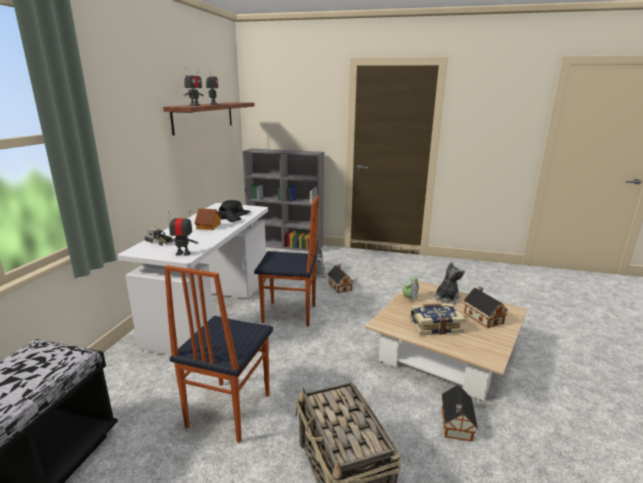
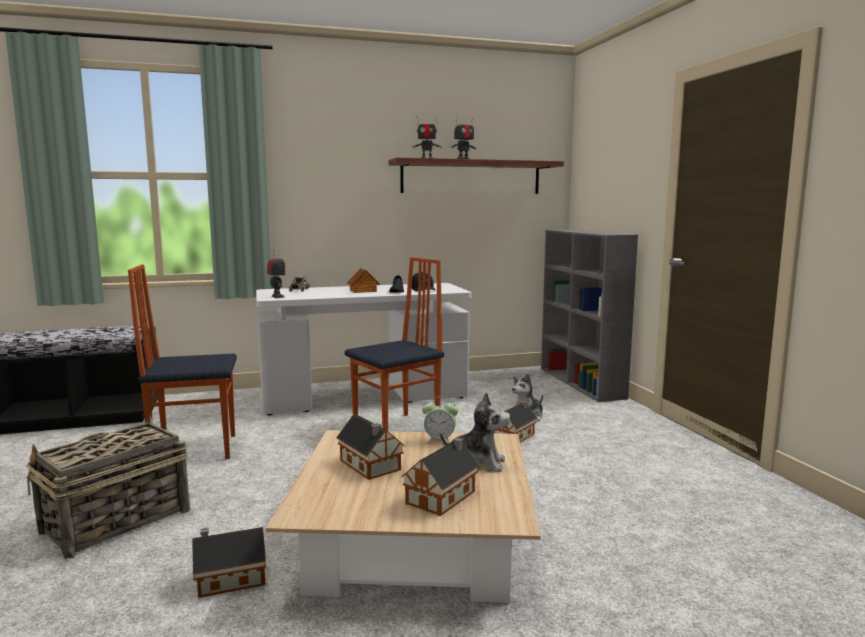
camera: 60 degrees right, 10 degrees down
(289, 314) = (397, 429): chair -> chair turned 105 degrees counterclockwise
(434, 325) = (371, 466): book -> toy house

